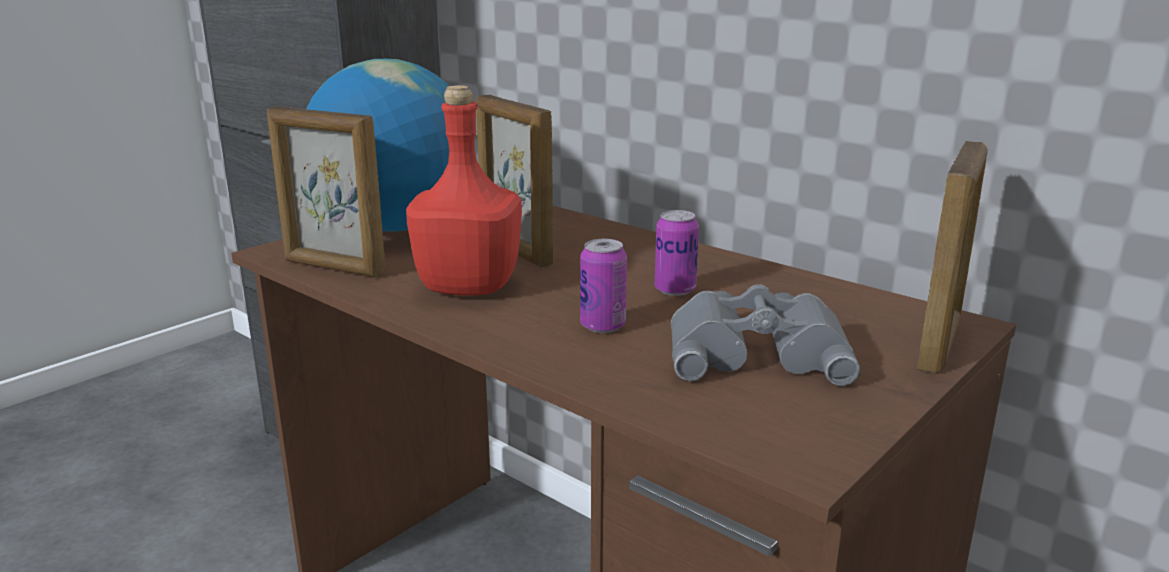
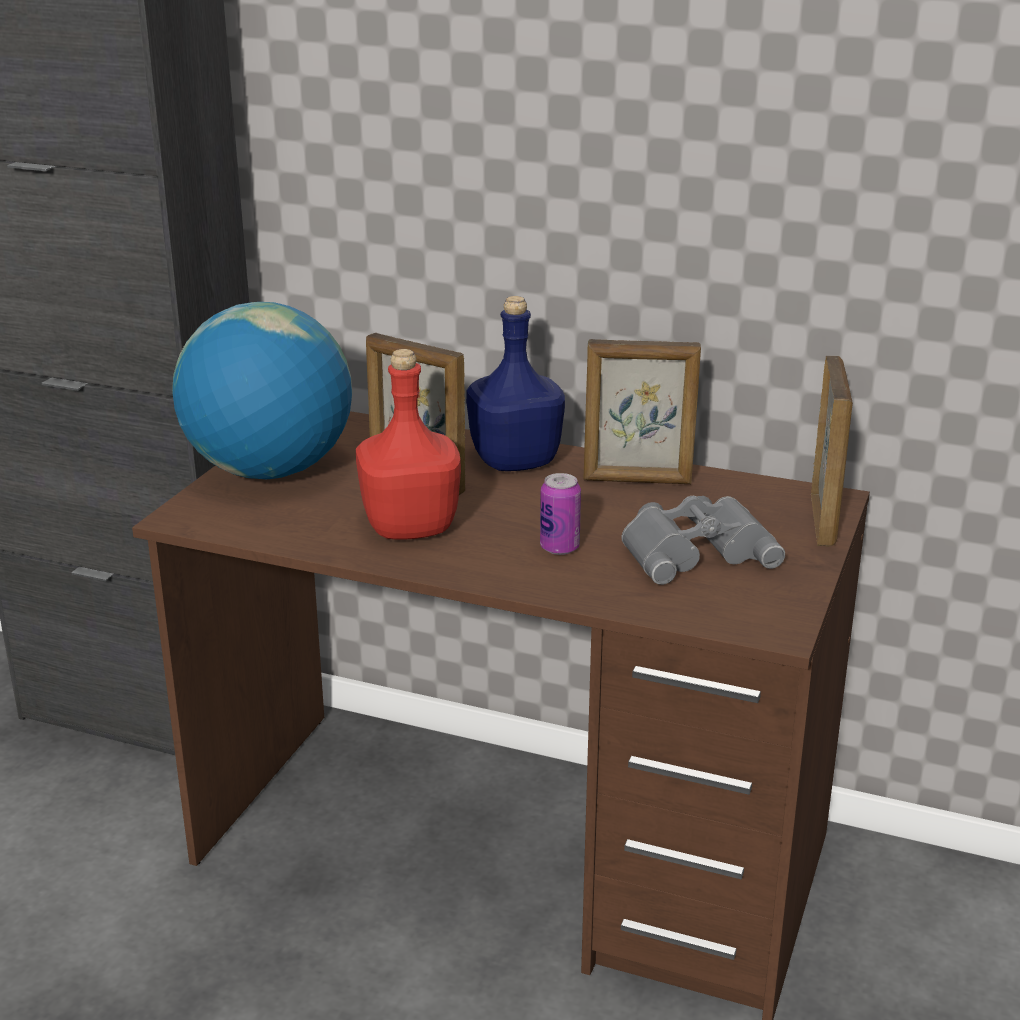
camera: 20 degrees left, 5 degrees up
(333, 268) = (260, 528): picture frame -> picture frame (637, 480)
(628, 247) = (517, 461): none -> blue bottle
(675, 290) = (592, 502): can -> none

